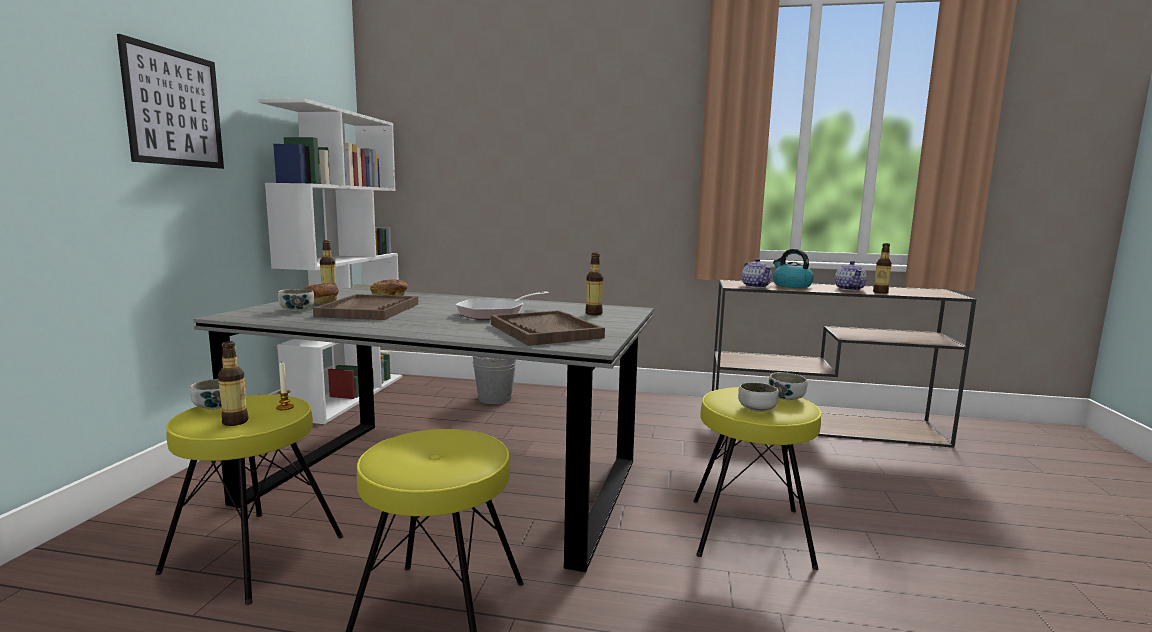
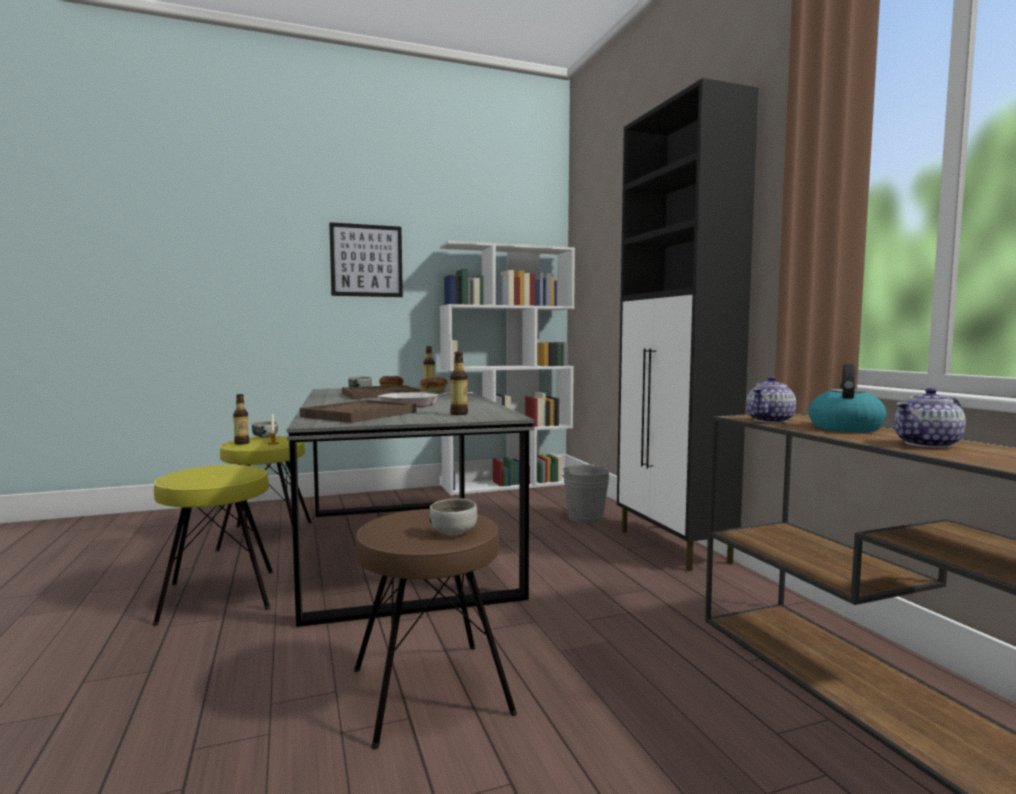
camera: 60 degrees right, 5 degrees down
(595, 396) = (674, 547): none -> black cabinet
(750, 532) = (429, 691): yellow stool -> brown stool
(757, 409) = (392, 525): bowl -> none
(880, 292) = (952, 455): bottle -> none

